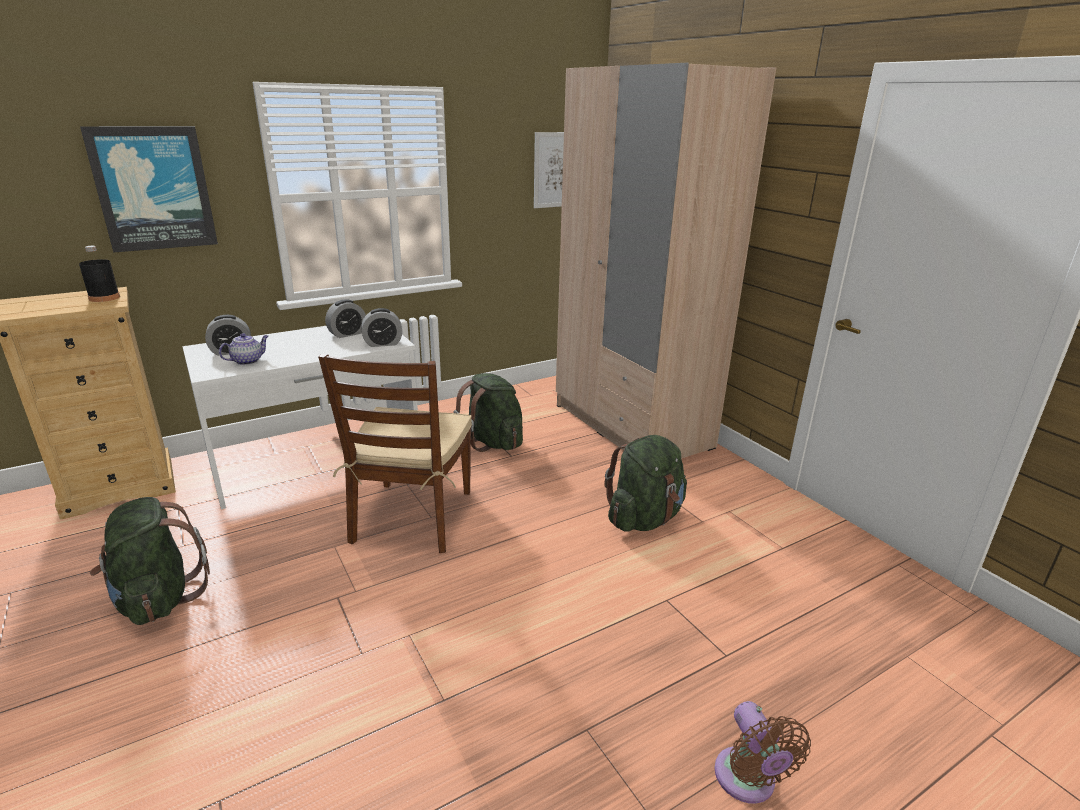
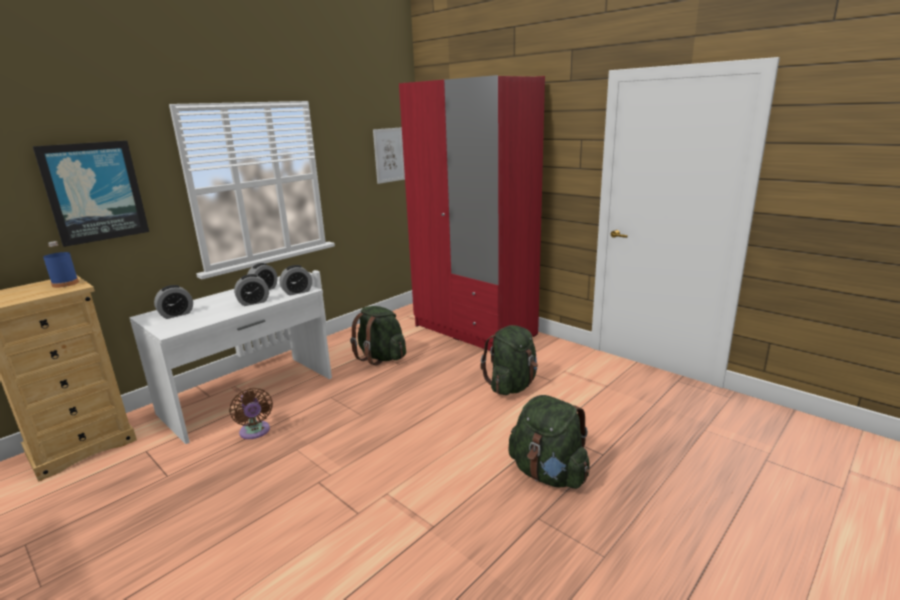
camera: 15 degrees left, 5 degrees down
(104, 298) = (65, 284): black bottle -> blue bottle
(158, 598) = (168, 517): green backpack -> green backpack (548, 474)
(248, 361) = (196, 319): teapot -> none
(324, 349) = (253, 302): none -> alarm clock
(412, 517) = (347, 417): brown chair -> none
(631, 426) = (474, 330): beige wardrobe -> red wardrobe
(747, 781) = (648, 520): brown fan -> brown fan (255, 432)

